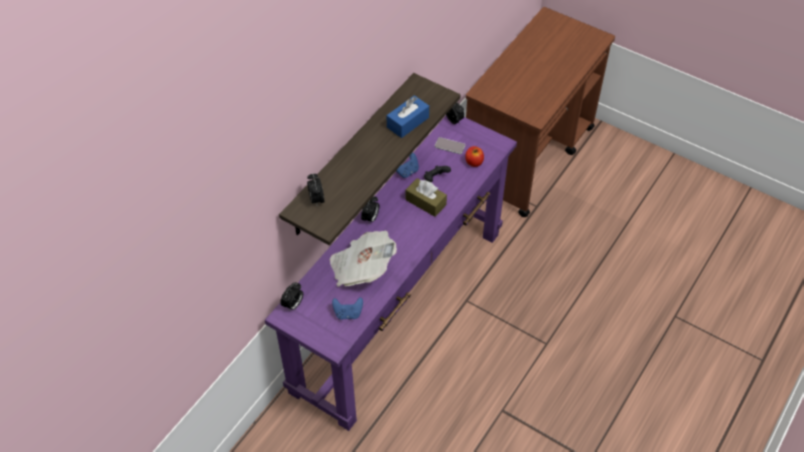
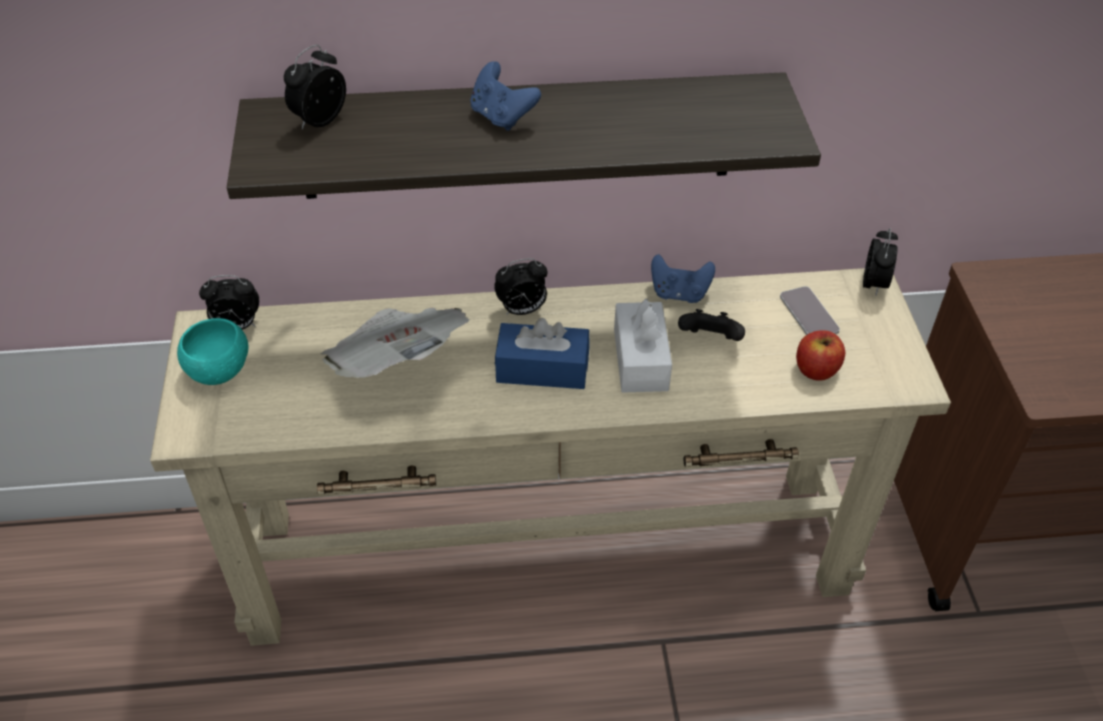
camera: 50 degrees right, 5 degrees down
(312, 322) = (219, 371): none -> turquoise bowl
(348, 313) = (277, 406): blue game controller -> blue game controller (502, 117)
(399, 309) = (548, 555): purple console table -> beige console table
(407, 122) = (649, 128): blue tissue box -> blue tissue box (542, 369)
(425, 202) = (640, 359): brown tissue box -> white tissue box

